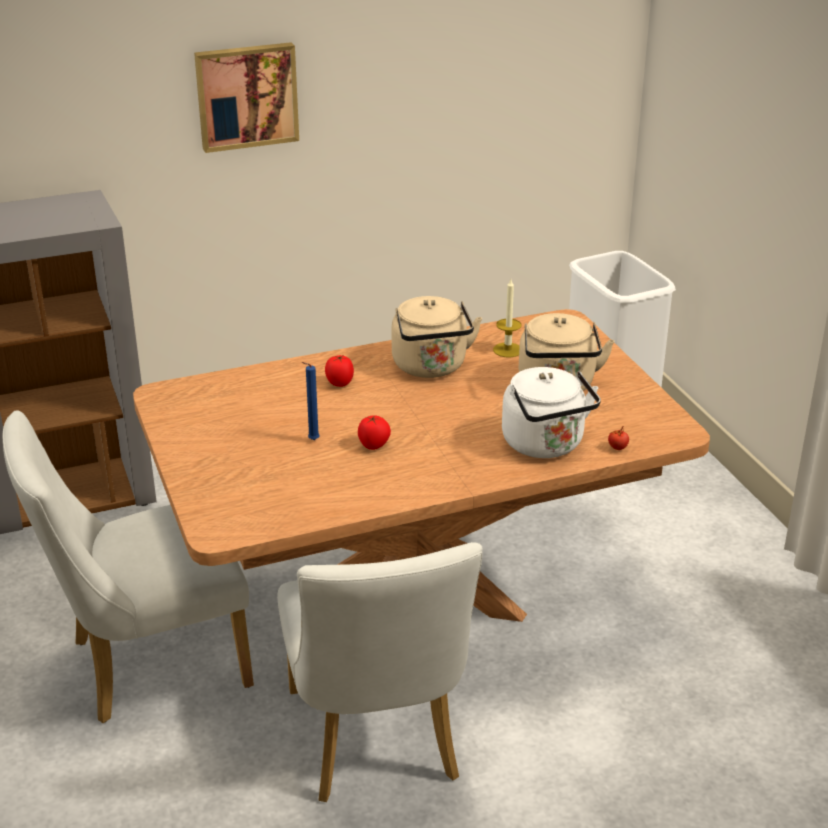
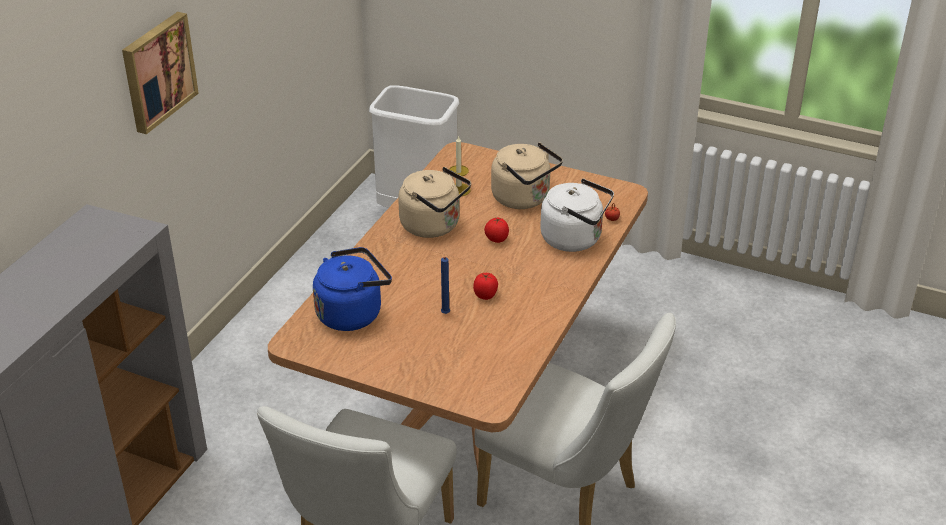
camera: 45 degrees left, 5 degrees up
(242, 398) = (352, 313): none -> blue kettle
(339, 383) = (397, 268): tomato -> tomato (496, 240)

